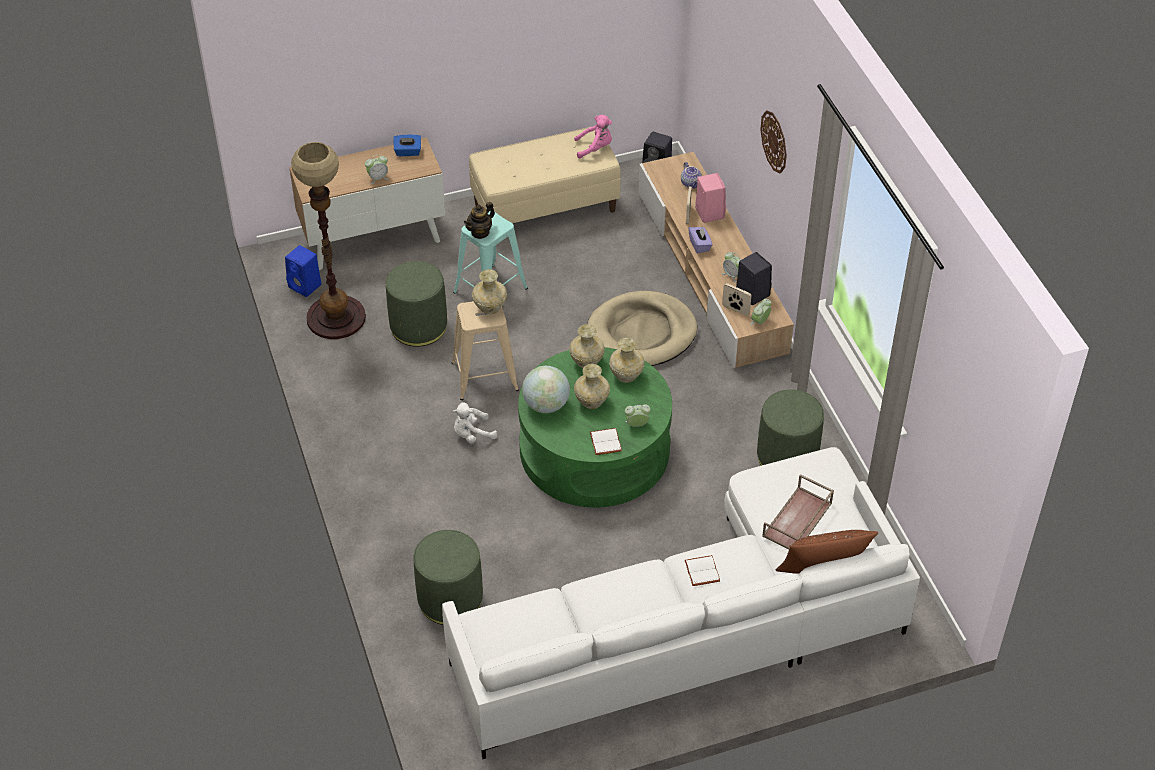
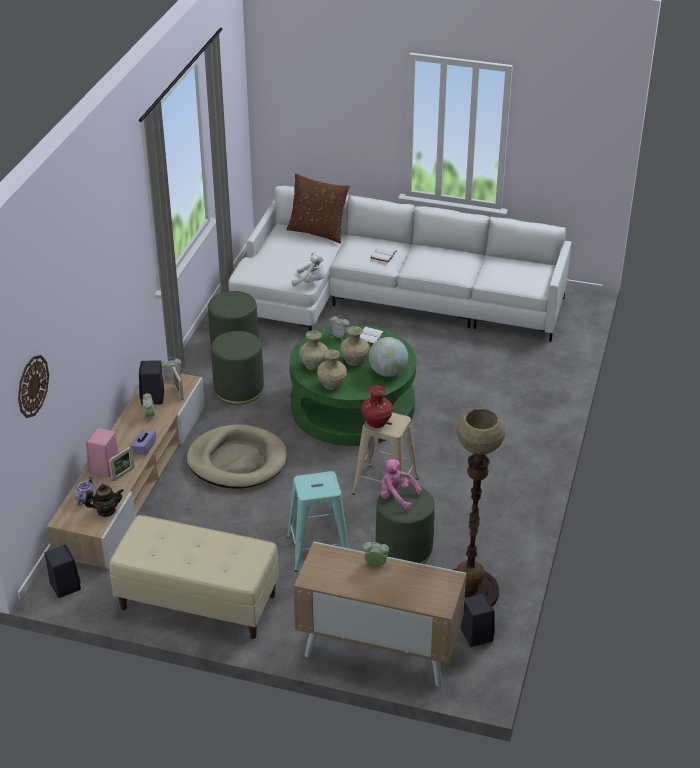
camera: 145 degrees left, 10 degrees down
(306, 286) = (475, 634): blue speaker -> black speaker
(408, 152) = (325, 577): blue tissue box -> none
(450, 599) = (525, 369): green ottoman -> green ottoman (239, 389)
(472, 434) = (430, 452): white plush toy -> white plush toy (311, 282)
(480, 232) = (327, 483): teapot -> teapot (106, 511)
(489, 307) = (376, 423): beige vase -> red vase
(595, 148) = (138, 540): pink plush toy -> pink plush toy (396, 496)
(774, 141) = (99, 296): wall clock -> wall clock (32, 386)
(797, 520) = (300, 256): brown tray -> none

